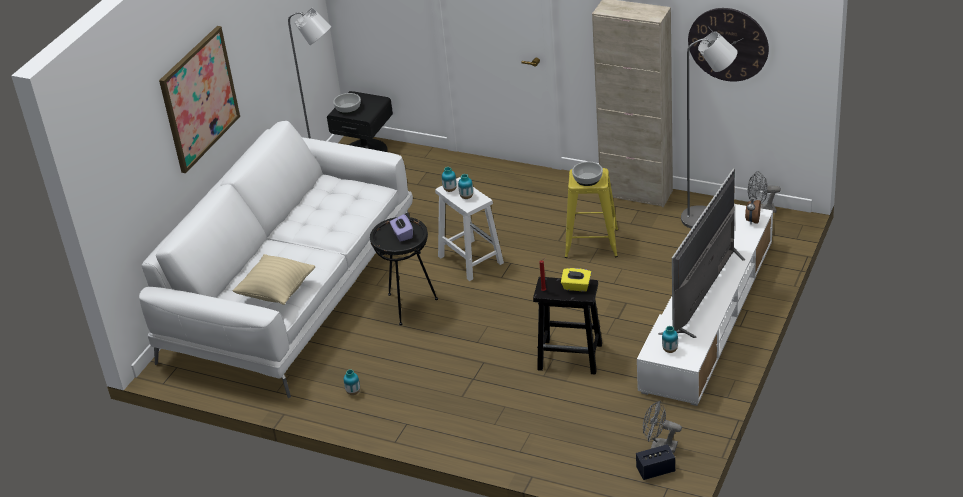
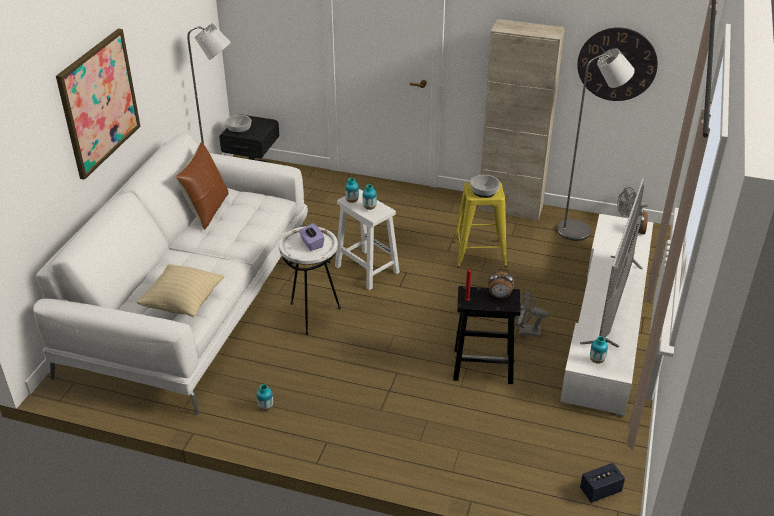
camera: 10 degrees left, 0 degrees up
(306, 199) = (207, 210): none -> brown pillow
(408, 306) = (312, 315): black side table -> white side table
(576, 287) = (499, 296): yellow tissue box -> alarm clock
(659, 446) = (597, 462): grey fan -> grey fan (525, 331)

